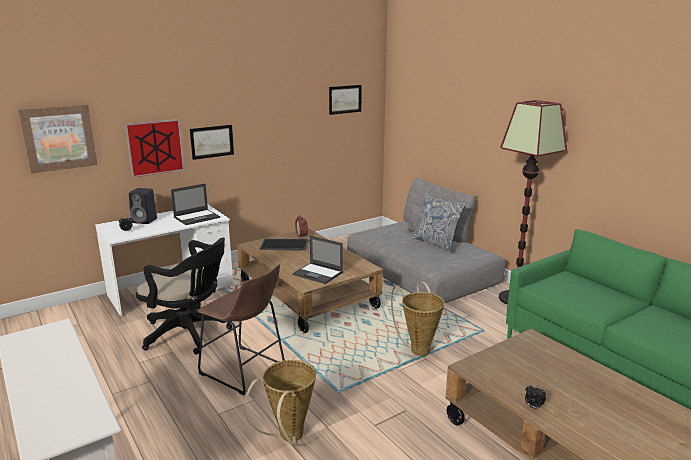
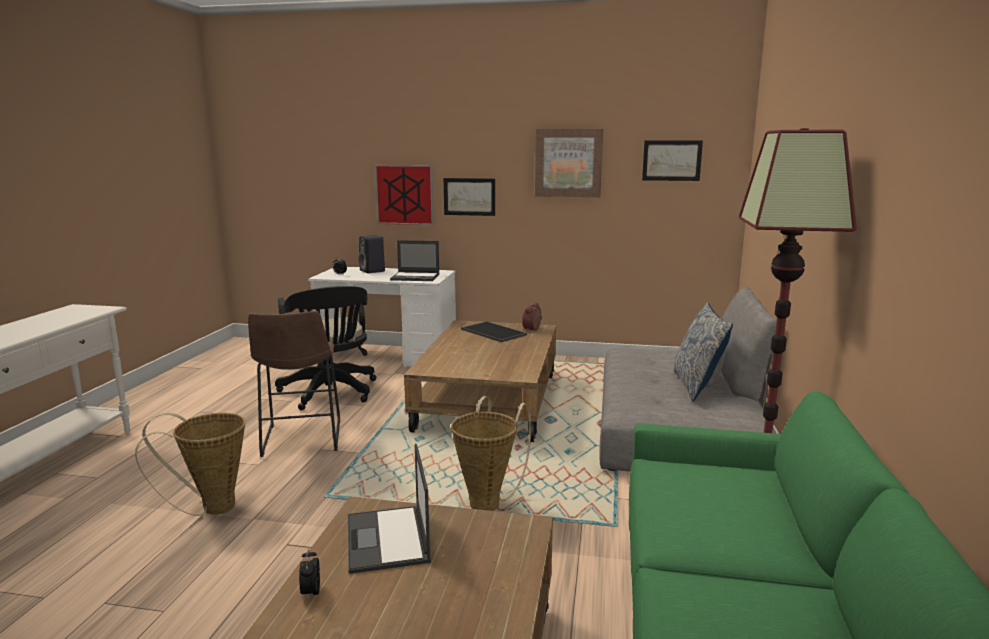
camera: 45 degrees right, 5 degrees down
(59, 138) = (314, 172): picture -> picture (568, 163)
(318, 273) = (459, 364): laptop -> laptop (387, 540)

